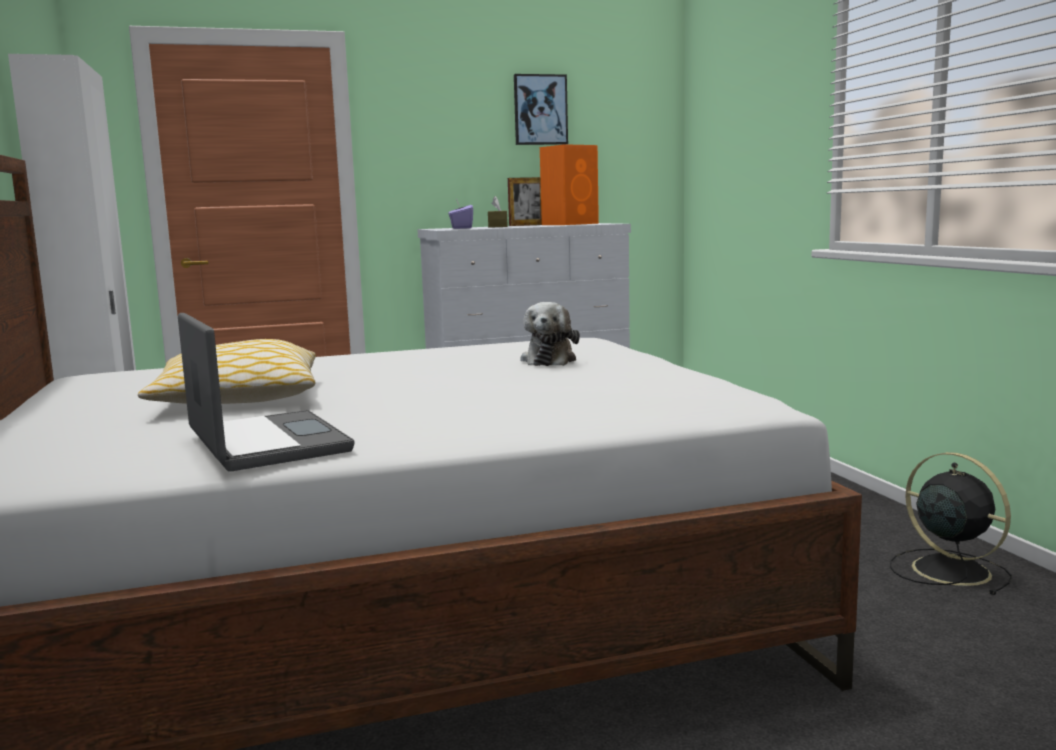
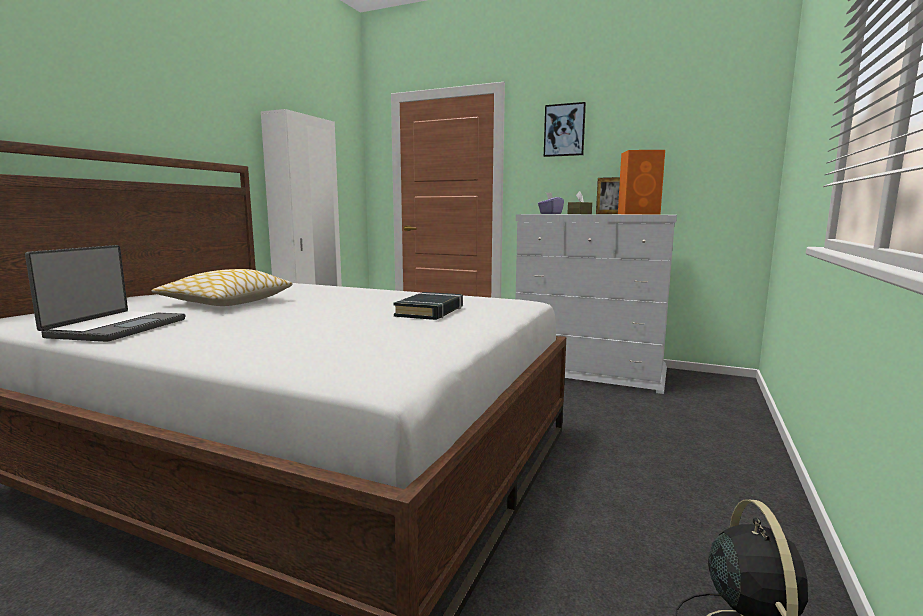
camera: 40 degrees right, 0 degrees up
(540, 110) = (642, 124): picture -> picture (564, 130)
(549, 360) = (430, 311): plush toy -> black book

